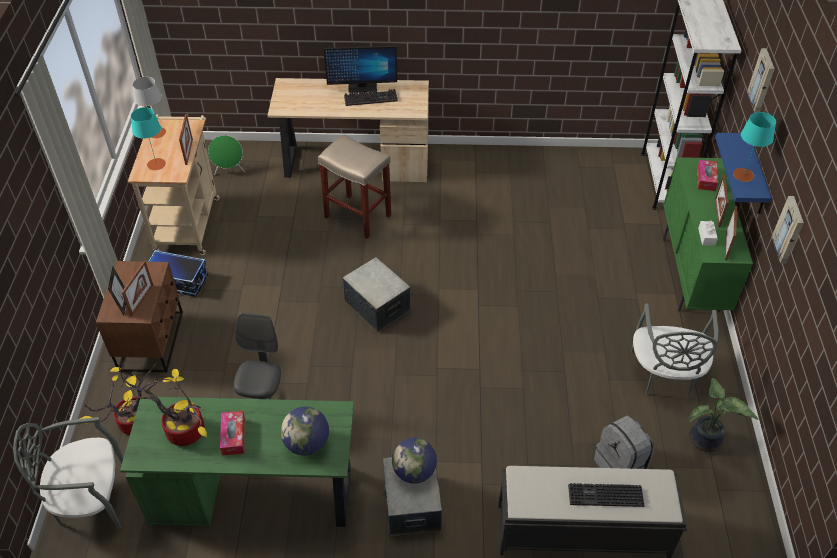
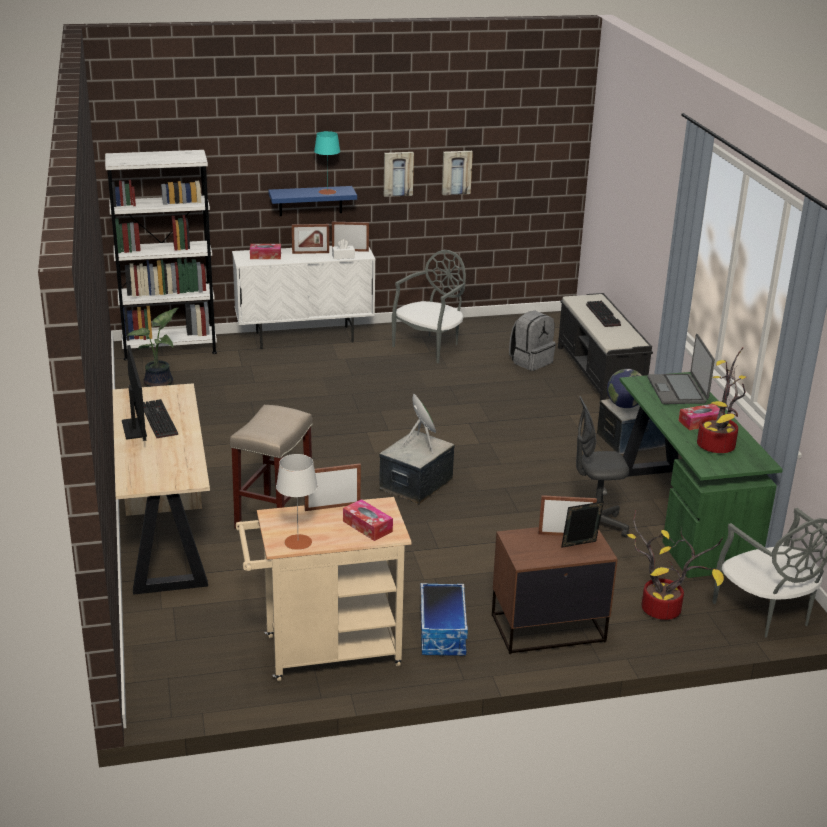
camera: 105 degrees left, 20 degrees down
(156, 164) = (367, 526): turquoise table lamp -> tissue box
(229, 171) = (203, 639): green speaker -> green speaker (421, 445)
(307, 443) = (678, 390): globe -> laptop
(664, 375) = (430, 347): grey chair -> grey chair turned 45 degrees counterclockwise
(690, 275) = (305, 337): green cabinet -> white cabinet
(705, 441) = (487, 333): potted plant -> potted plant (160, 384)
(763, 80) = (257, 141): picture -> picture (456, 172)

